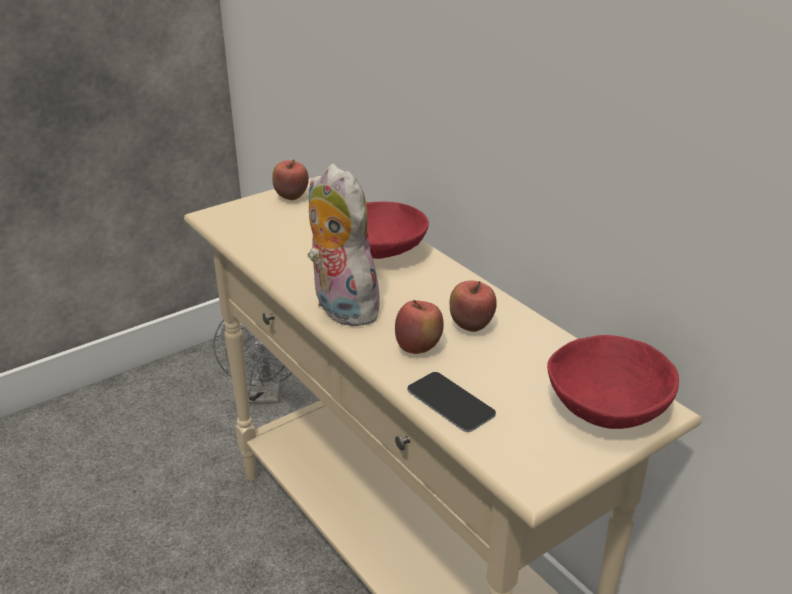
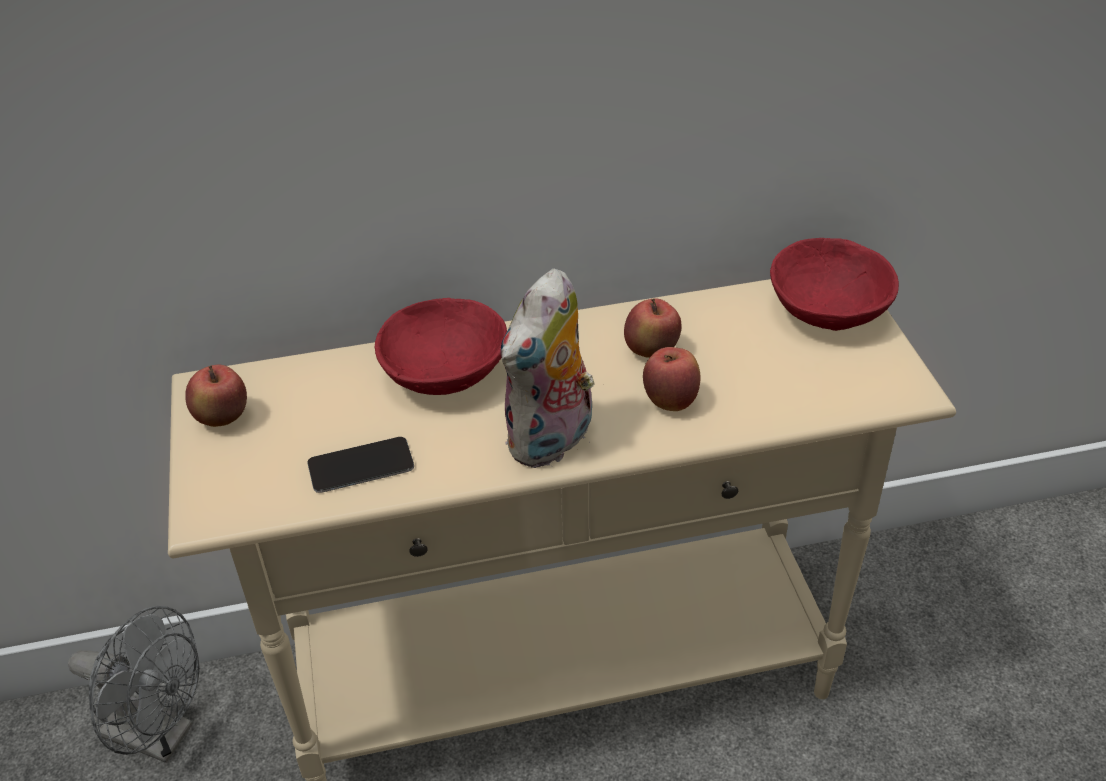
camera: 65 degrees left, 10 degrees up
(340, 308) = (552, 441): plush toy -> plush toy turned 45 degrees counterclockwise
(450, 402) = (776, 406): phone -> phone (361, 465)

